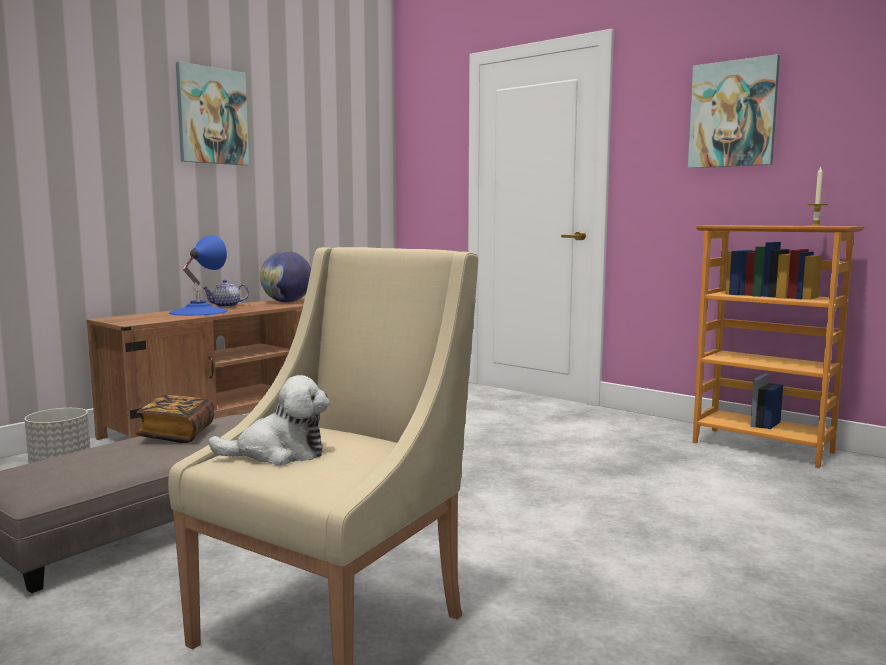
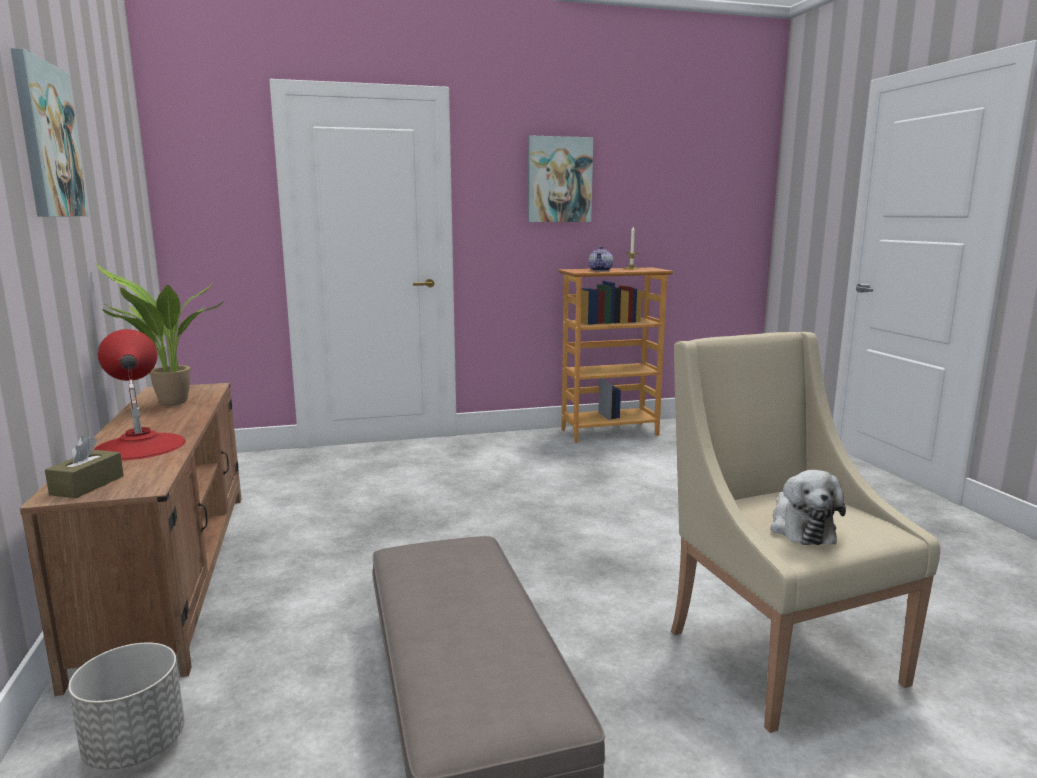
camera: 55 degrees left, 5 degrees up
(125, 318) = (87, 485): none -> brown tissue box
(177, 434) = (442, 591): book -> none
(198, 312) = (139, 446): blue table lamp -> red table lamp
(226, 306) = (125, 429): teapot -> teapot (601, 271)
(279, 453) = (800, 528): plush toy -> plush toy turned 150 degrees clockwise
(287, 302) = (171, 404): globe -> potted plant

